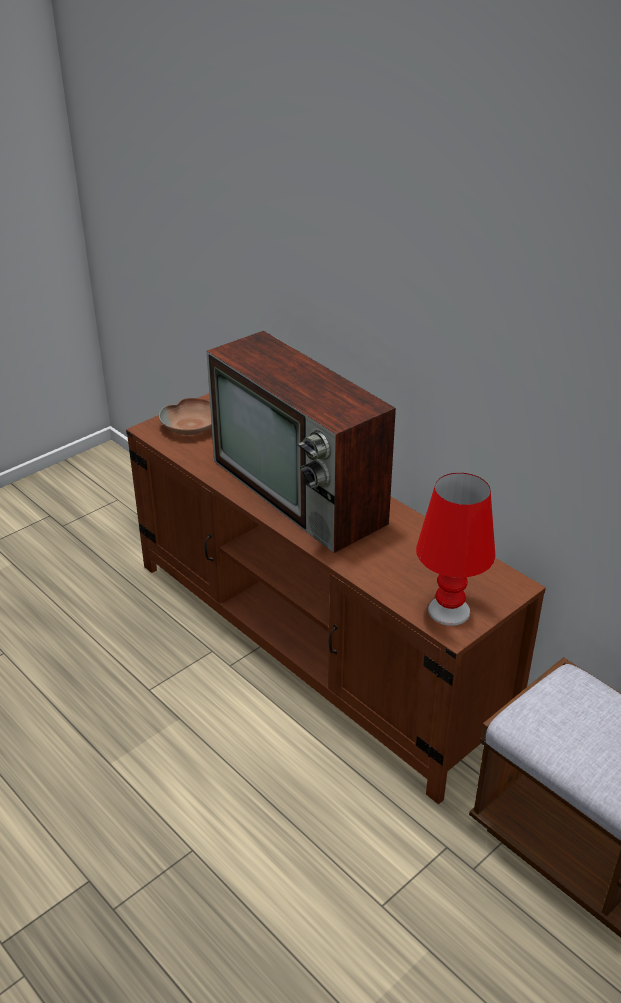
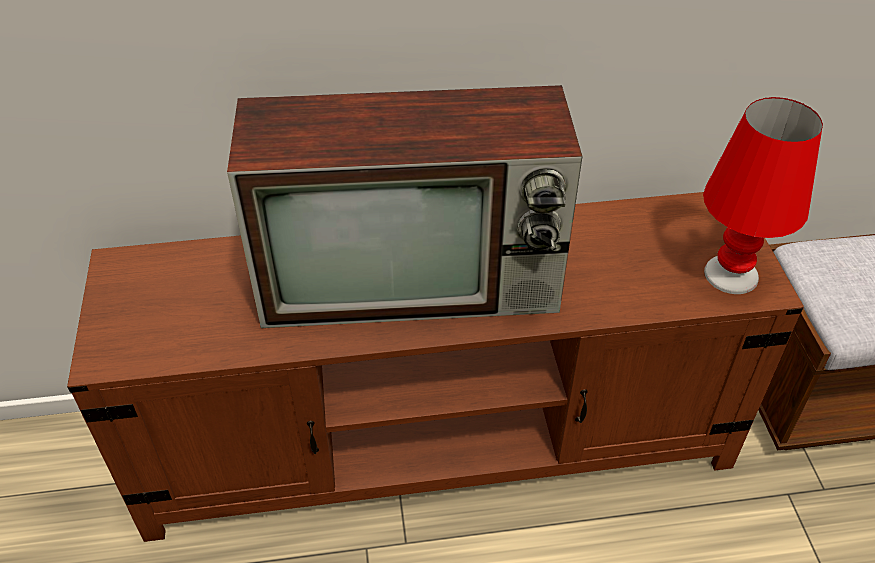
camera: 55 degrees left, 10 degrees up
(192, 425) = (149, 309): brown bowl -> none

